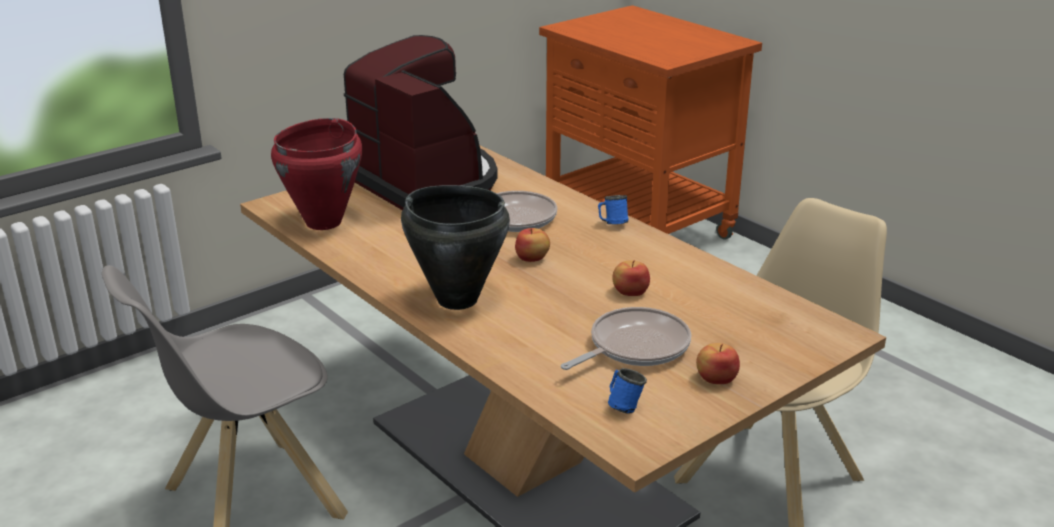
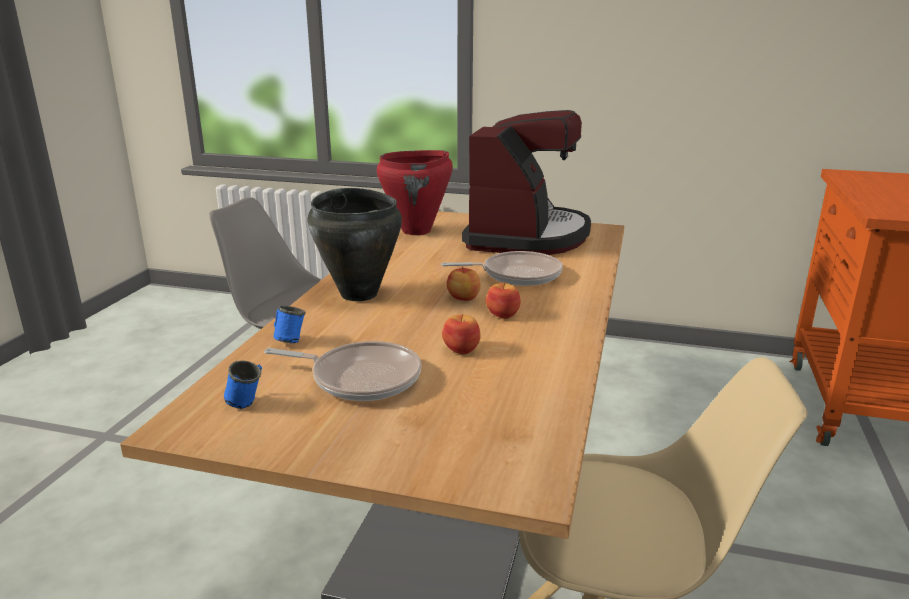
camera: 55 degrees right, 5 degrees down
(612, 224) = (577, 307): blue mug -> blue mug (288, 340)
(716, 378) = (342, 434): apple -> apple (503, 314)

